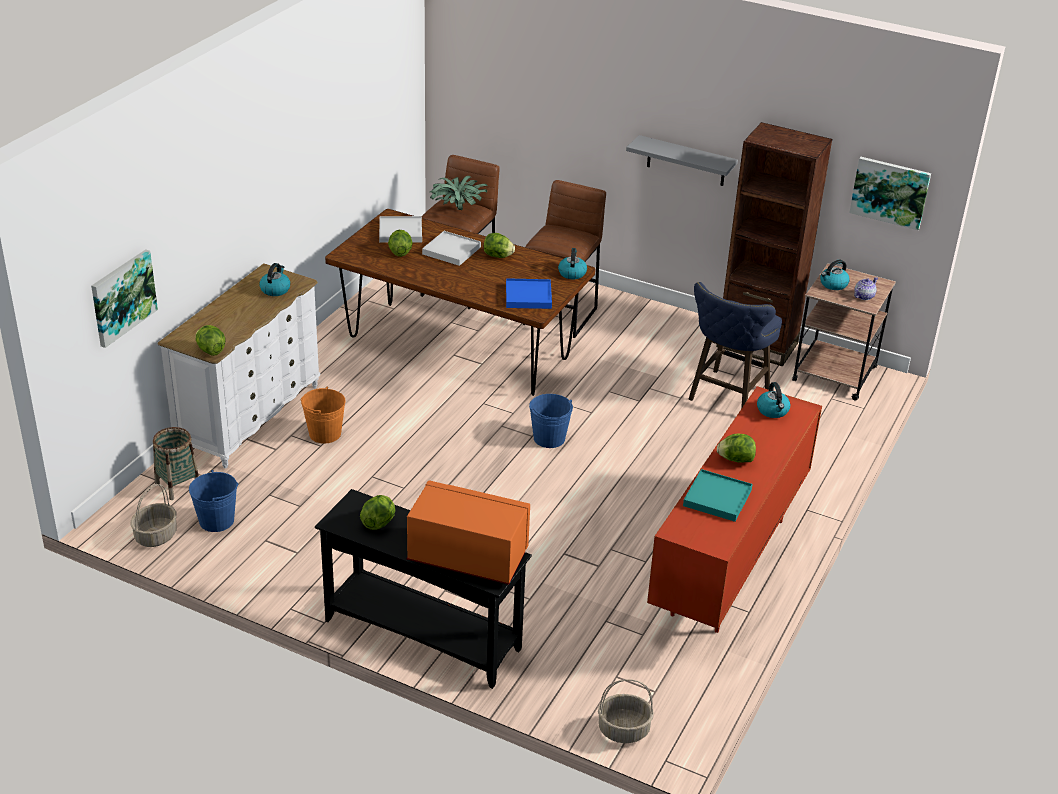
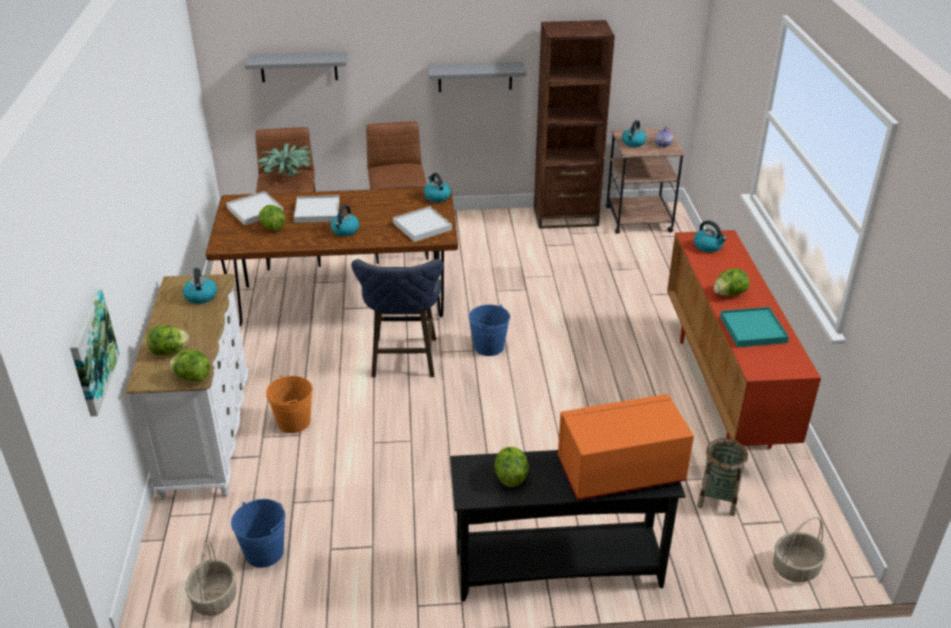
camera: 30 degrees left, 0 degrees up
(177, 485) = (191, 535): basket -> basket (717, 499)
(457, 276) = (345, 231): none -> kettle
(498, 256) = (362, 203): lettuce -> lettuce (169, 352)
(515, 102) = (298, 66): none -> grey shelf
(528, 296) = (422, 226): blue tray -> white tray
(727, 396) = (584, 262): blue stool -> blue stool (404, 360)
(890, 192) = (658, 53): picture -> none

